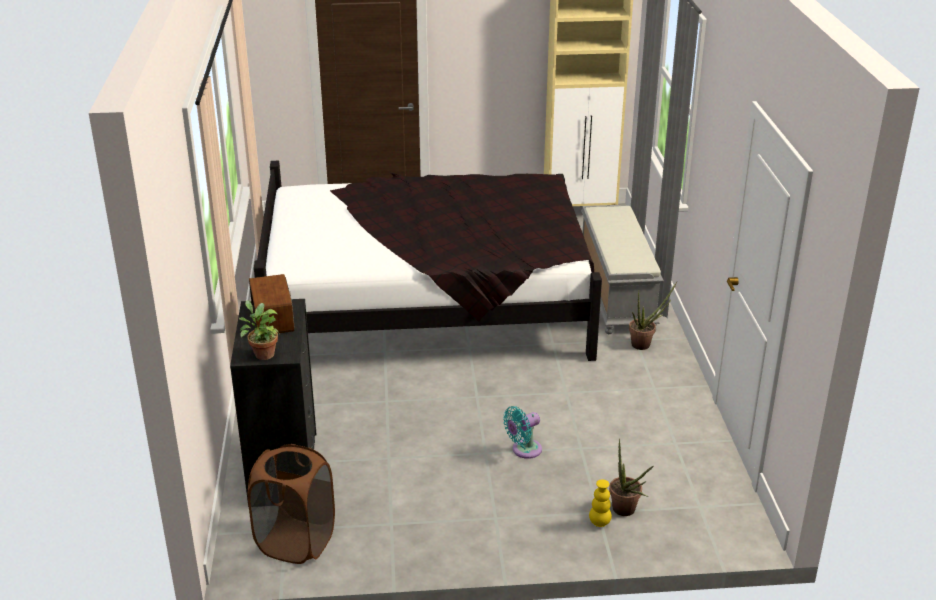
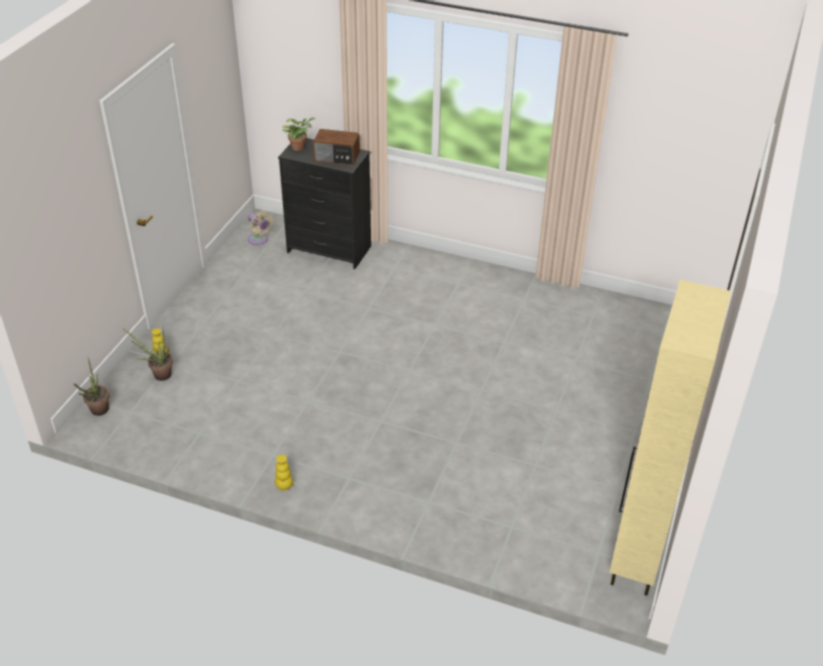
camera: 115 degrees right, 10 degrees up
(296, 542) = (259, 240): brown laundry basket -> beige fan
(428, 304) = (493, 369): black bed -> none
(524, 450) = (260, 352): turquoise fan -> none
(614, 293) = (437, 502): grey bench -> none
(644, 344) = (338, 481): potted plant -> potted plant (98, 412)
(681, 369) = (284, 486): none -> yellow vase

